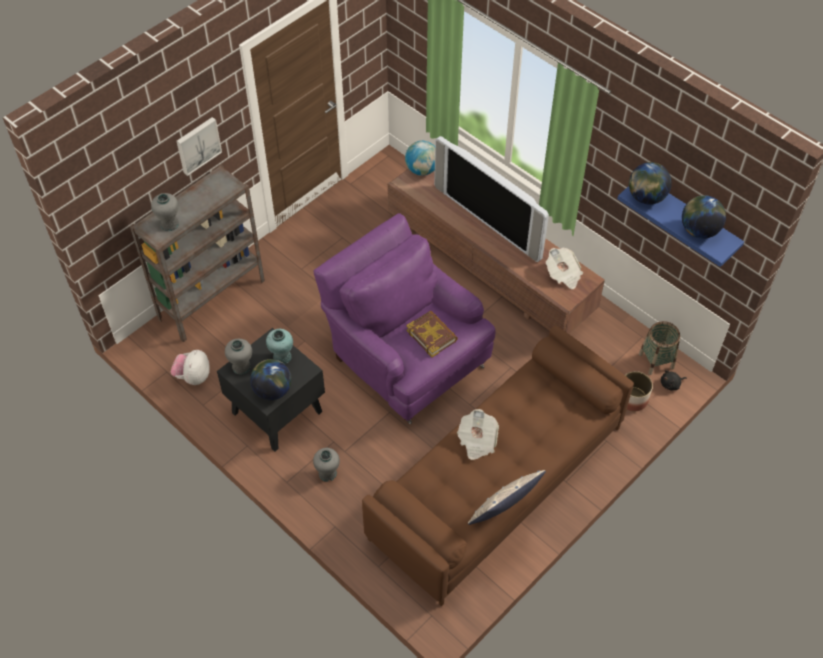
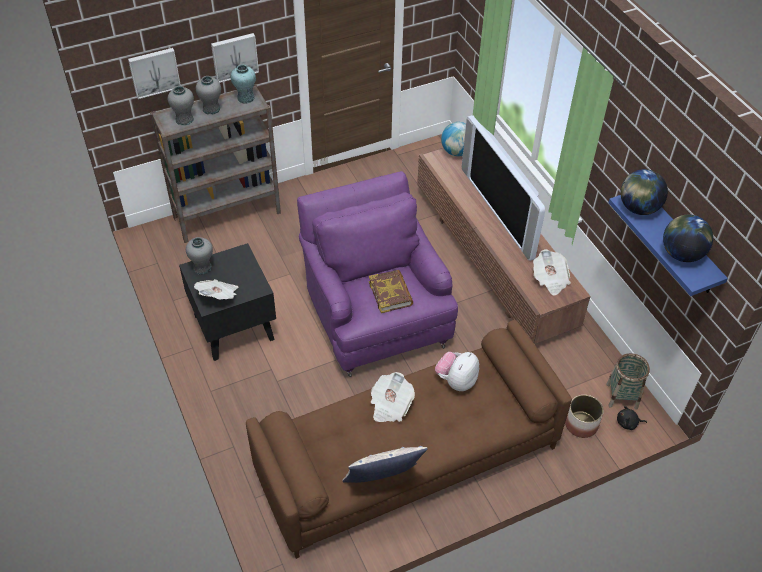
camera: 20 degrees right, 5 degrees down
(128, 186) = (154, 72): none -> picture
(193, 376) = (177, 274): plush toy -> plush toy (456, 381)
(272, 390) = (219, 296): globe -> newspaper
(282, 357) = (243, 270): turquoise vase -> turquoise vase (245, 98)
(327, 473) = (251, 396): grey vase -> grey vase (211, 109)

